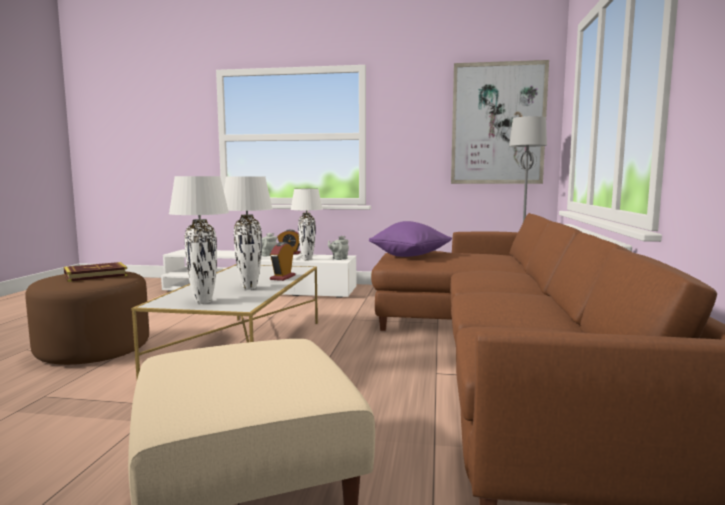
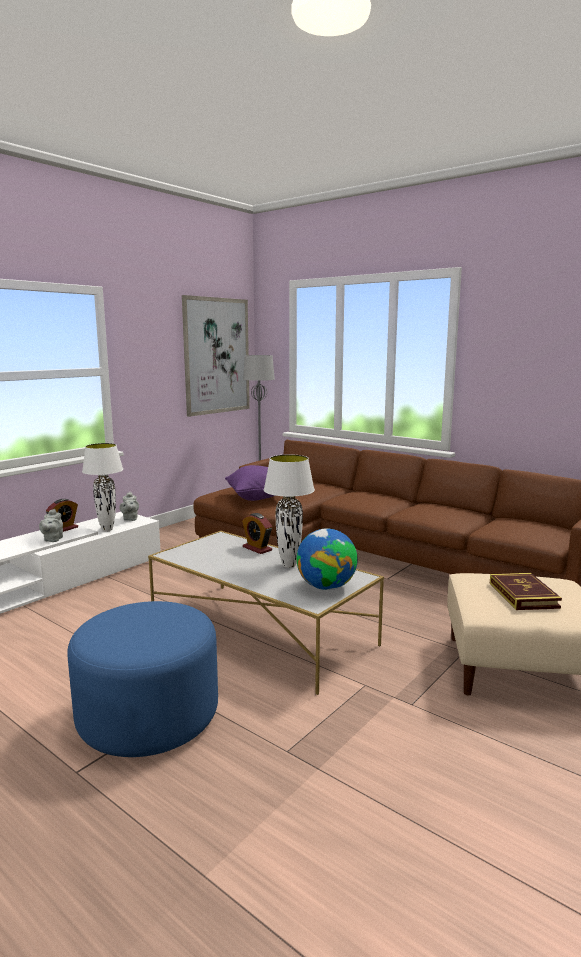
camera: 60 degrees left, 5 degrees up
(93, 349) = (148, 716): brown ottoman -> blue ottoman
(96, 275) = (146, 620): book -> book (523, 595)
(204, 302) = (326, 587): white table lamp -> globe

